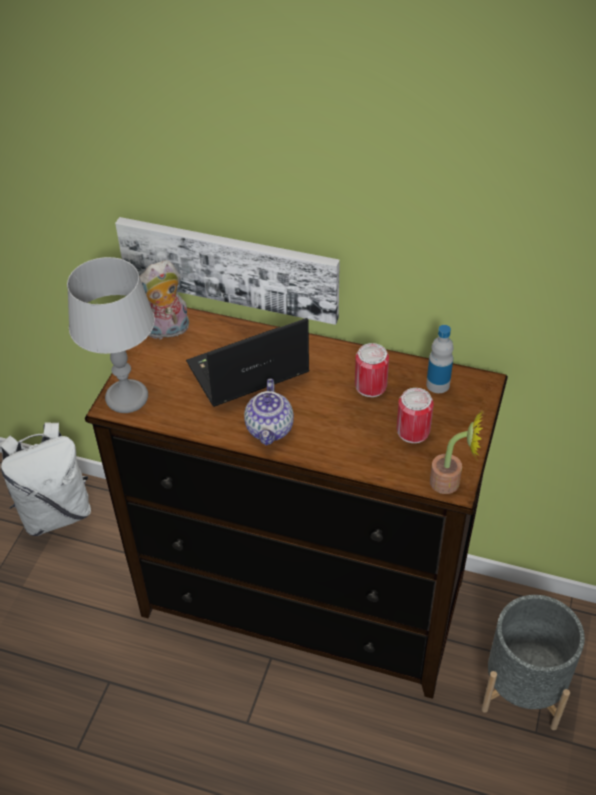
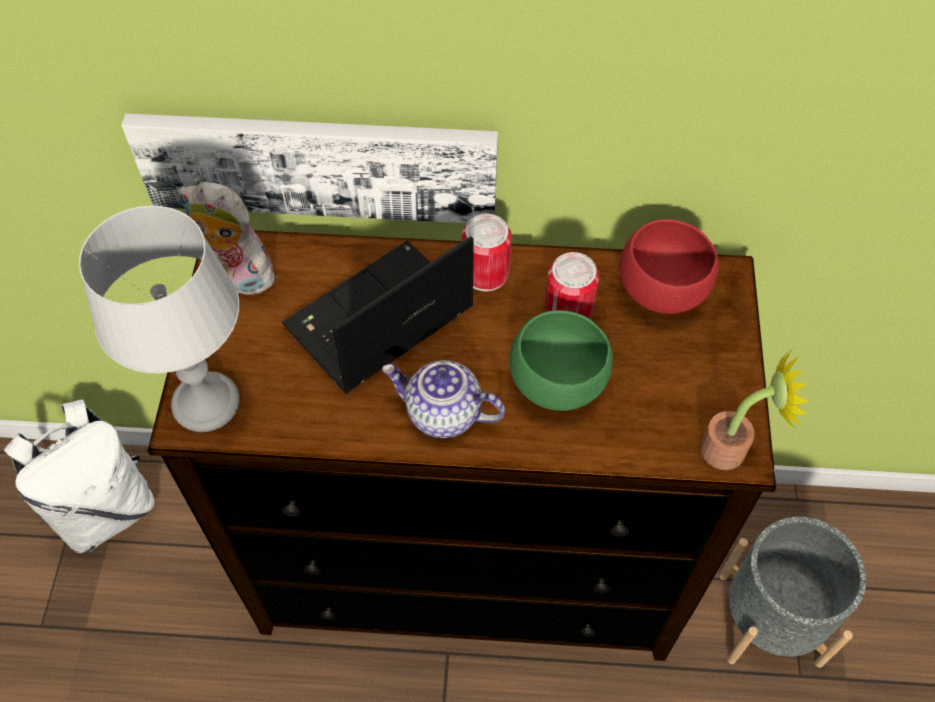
camera: 15 degrees left, 10 degrees up
(166, 331) = (237, 277): plush toy -> plush toy turned 60 degrees clockwise
(270, 429) = (442, 414): teapot -> teapot turned 120 degrees clockwise
(350, 425) = (558, 382): none -> green bowl
(413, 430) = (651, 373): can -> can (485, 273)
(438, 384) = (663, 291): bottle -> red bowl

